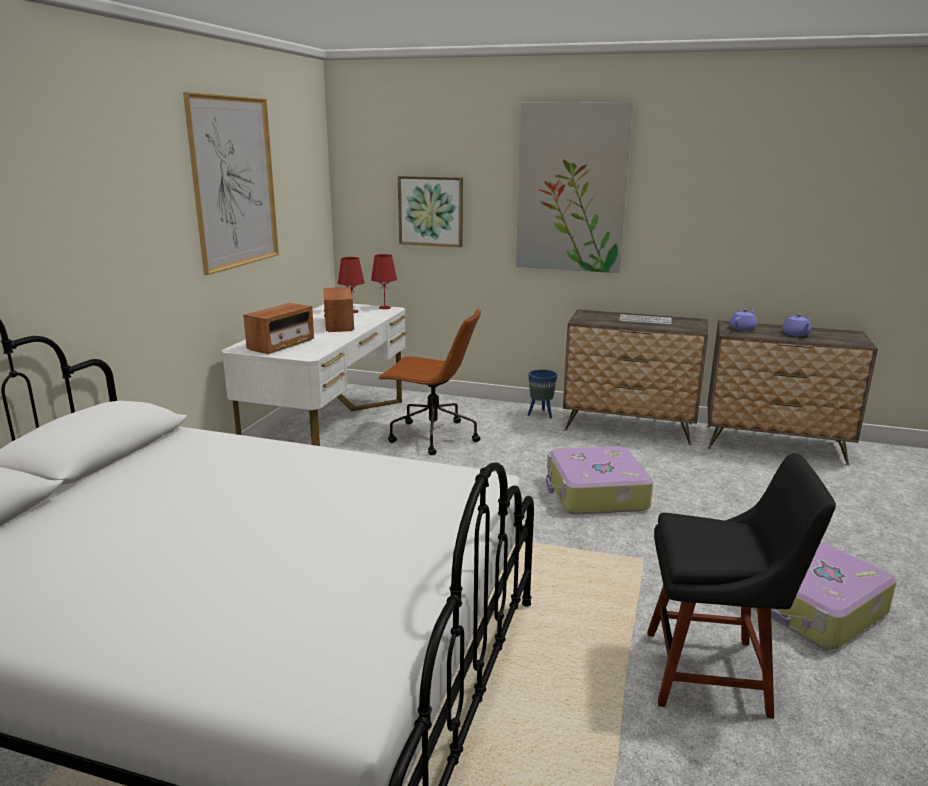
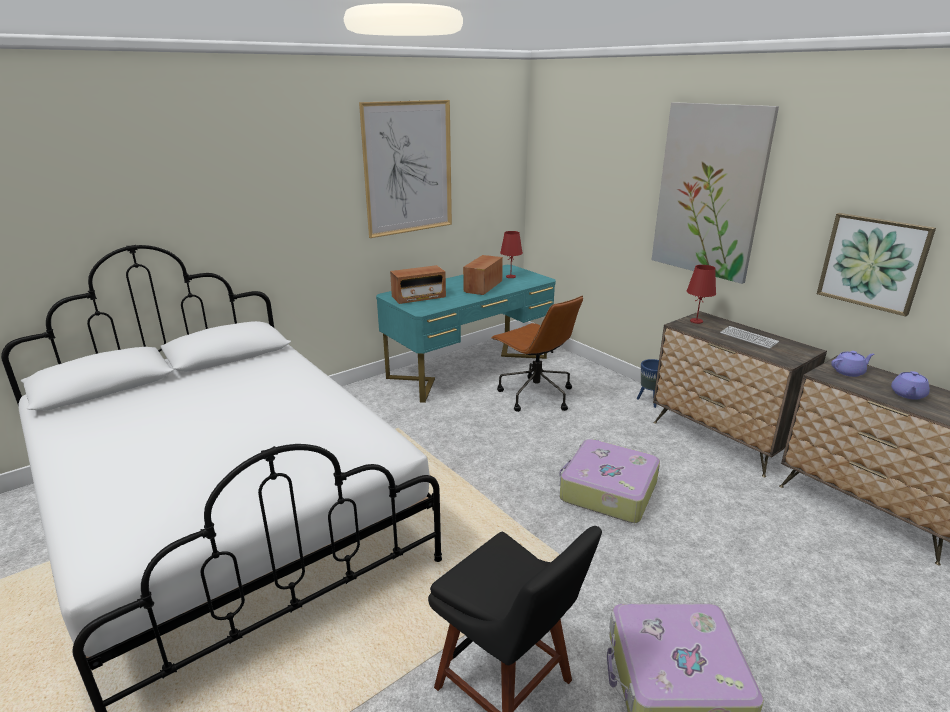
camera: 35 degrees right, 5 degrees up
(329, 429) = (469, 367): white desk -> turquoise desk
(385, 307) = (540, 277): red table lamp -> red table lamp (696, 321)
(431, 211) = (593, 198): picture -> picture (873, 262)

